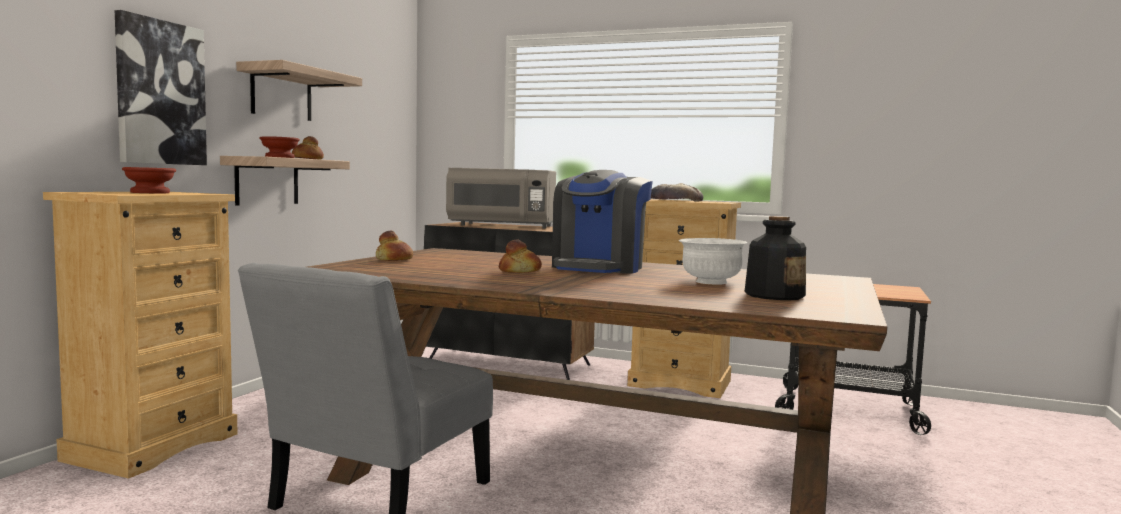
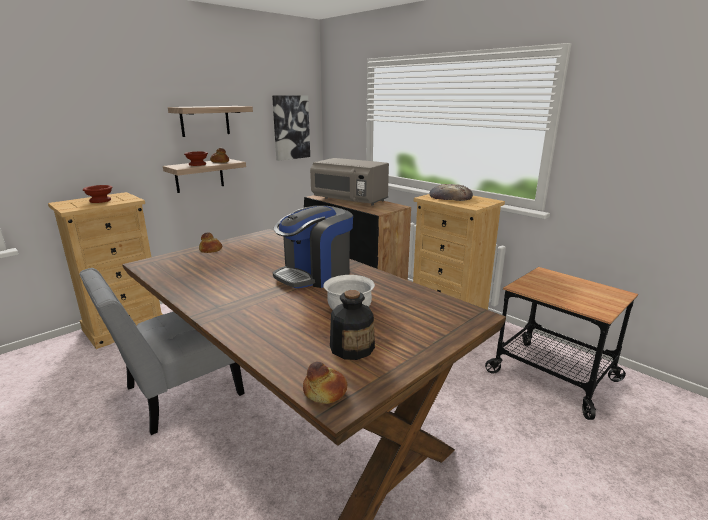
camera: 25 degrees right, 15 degrees up
(160, 93) = (115, 136): picture -> picture (291, 127)
(520, 271) = (251, 277): bread -> bread (324, 392)

